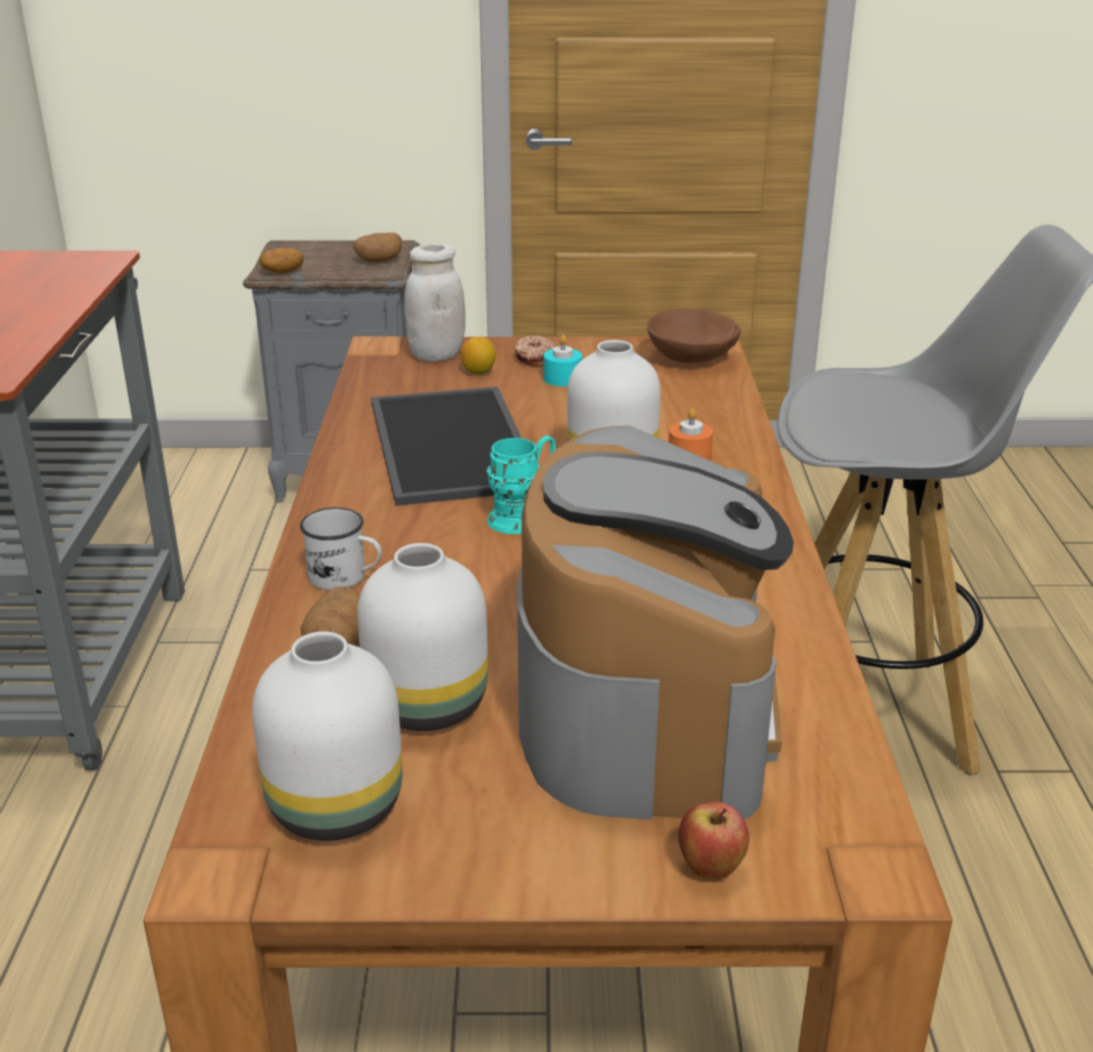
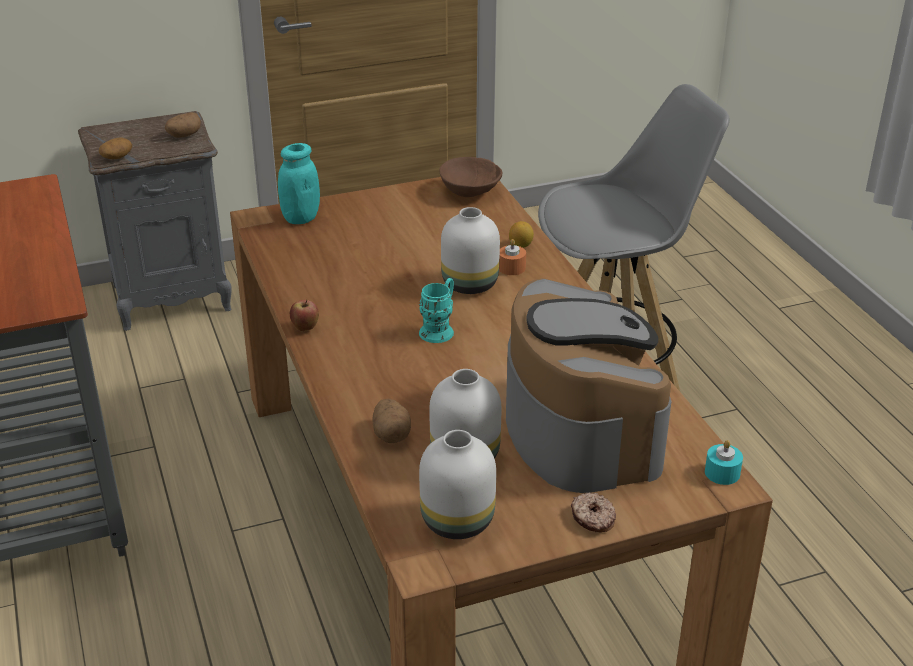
camera: 20 degrees left, 5 degrees up
(345, 578) = (363, 391): white mug -> none
(436, 355) = (300, 218): white jar -> turquoise jar
(455, 445) = (363, 287): tray -> none
(479, 372) = (339, 227): lemon -> lemon (521, 245)
(534, 358) = (368, 209): donut -> donut (592, 518)
(562, 378) = (397, 223): turquoise candle -> turquoise candle (722, 473)
(710, 869) = (656, 504): apple -> apple (305, 328)

